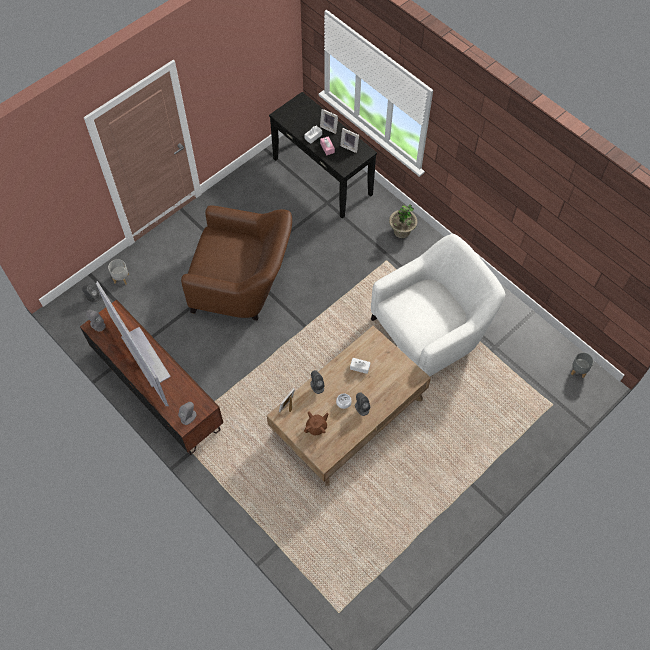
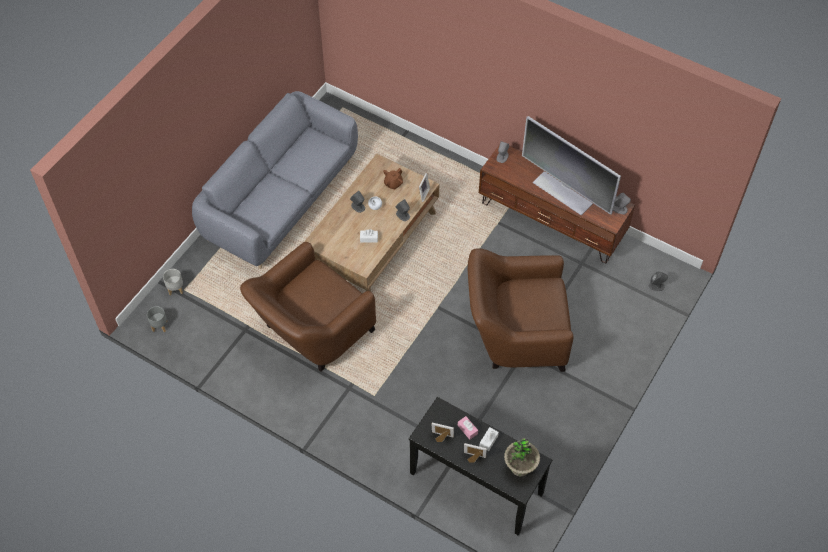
camera: 165 degrees right, 5 degrees down
(121, 278) = (640, 311): grey planter -> grey planter (176, 289)
(401, 231) = (365, 434): potted plant -> potted plant (520, 466)
(431, 330) = (311, 332): white armchair -> brown armchair
(438, 489) = (280, 200): none -> grey sofa

